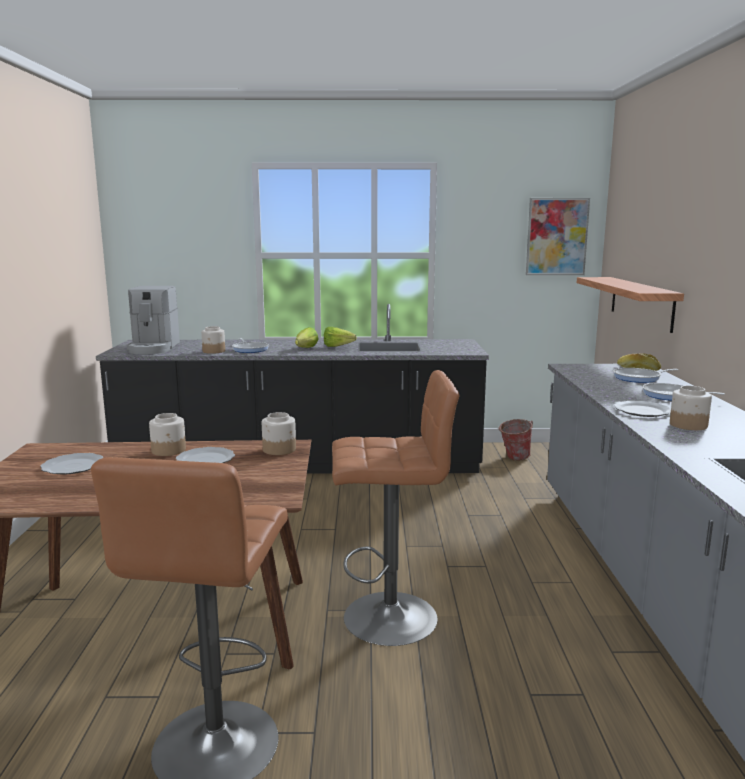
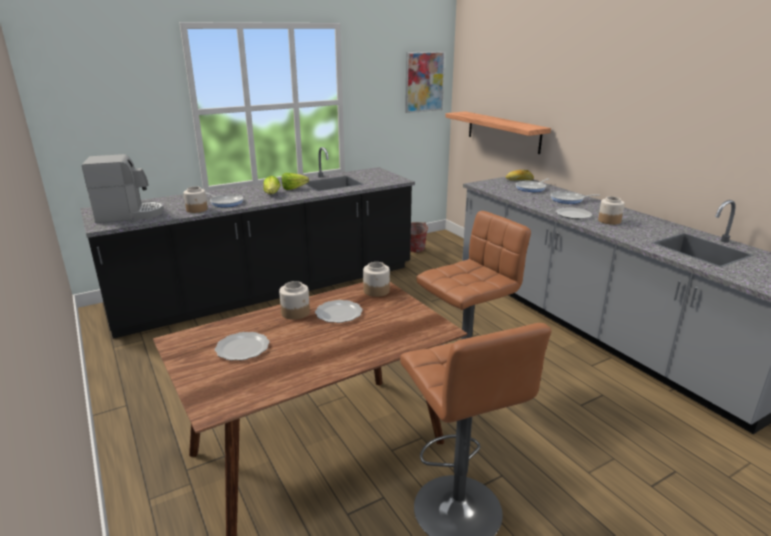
camera: 30 degrees left, 10 degrees up
(153, 348) = (129, 214): coffee machine -> coffee machine turned 75 degrees counterclockwise

